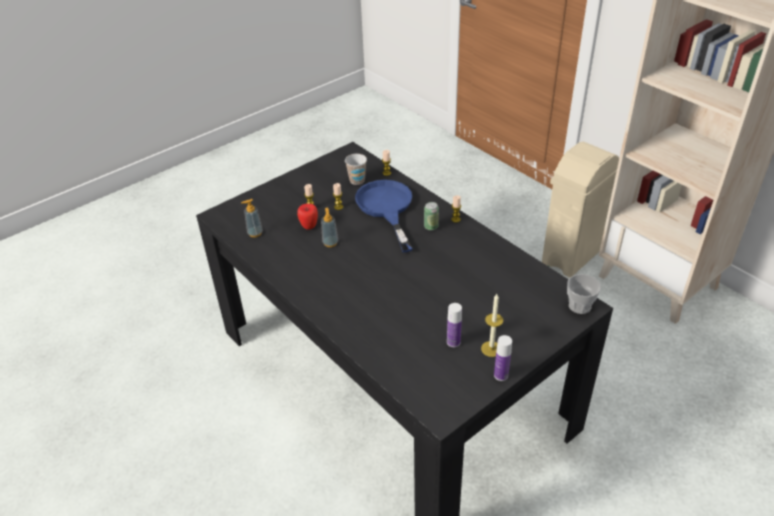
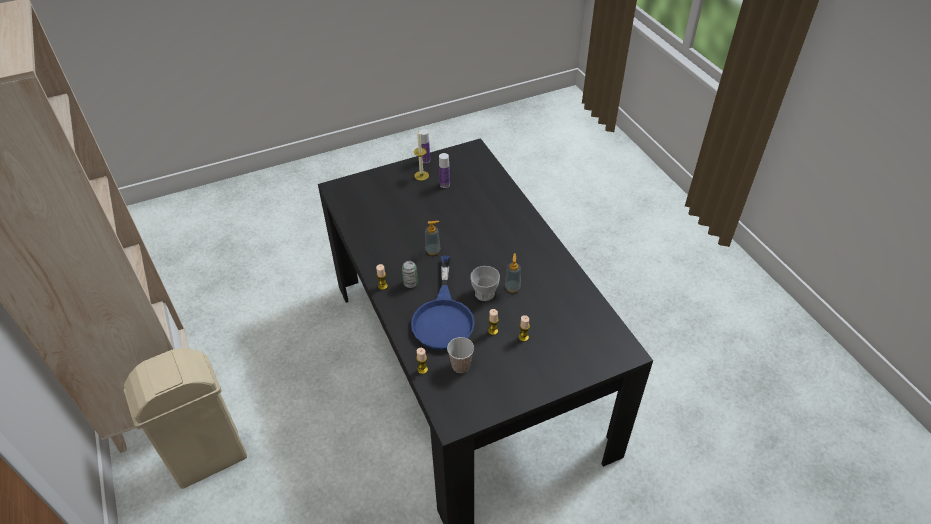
camera: 165 degrees left, 5 degrees up
(255, 233) = (586, 317): soap dispenser -> soap dispenser (433, 250)
(309, 226) = (529, 313): apple -> none
(579, 306) = (339, 189): cup -> cup (484, 293)

